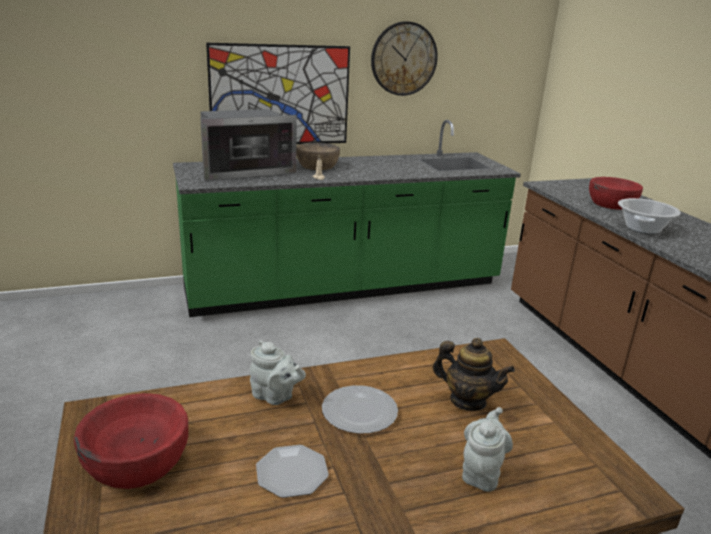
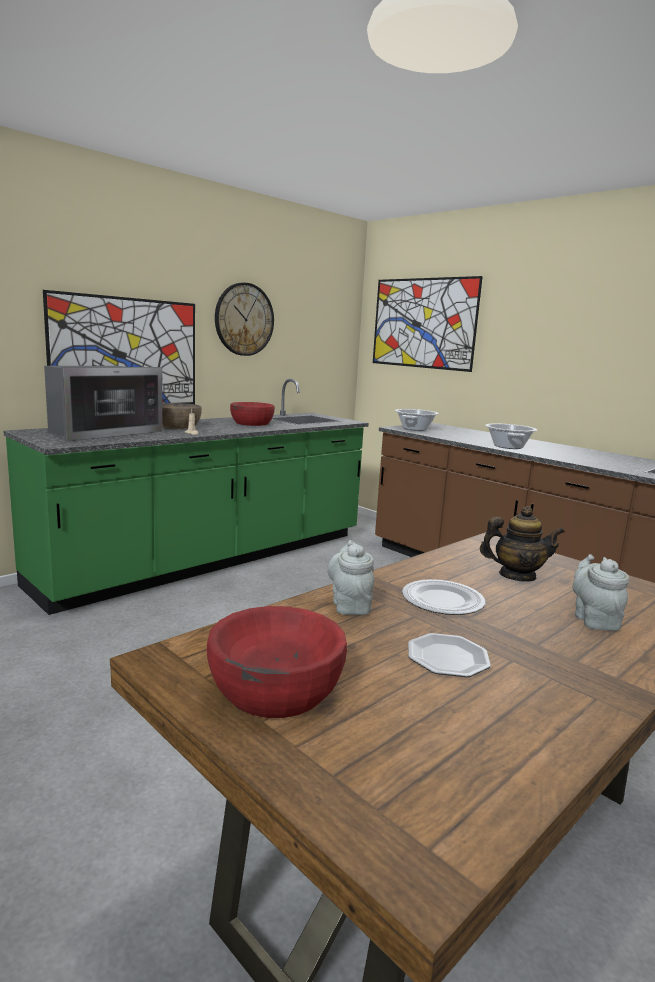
camera: 25 degrees left, 10 degrees down
(275, 396) = (350, 605): grey teapot -> grey teapot turned 105 degrees counterclockwise
(563, 187) = (414, 428): none -> cooking pot
(607, 63) = (423, 323): none -> picture
(611, 204) = (464, 435): red bowl -> red bowl (252, 423)

